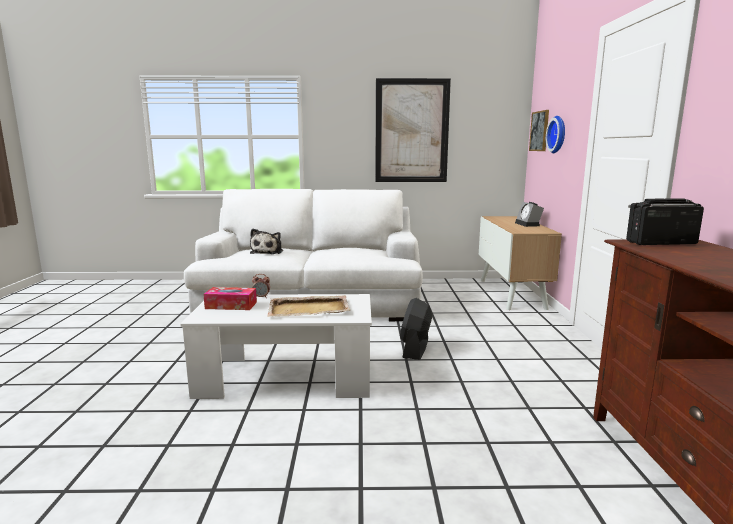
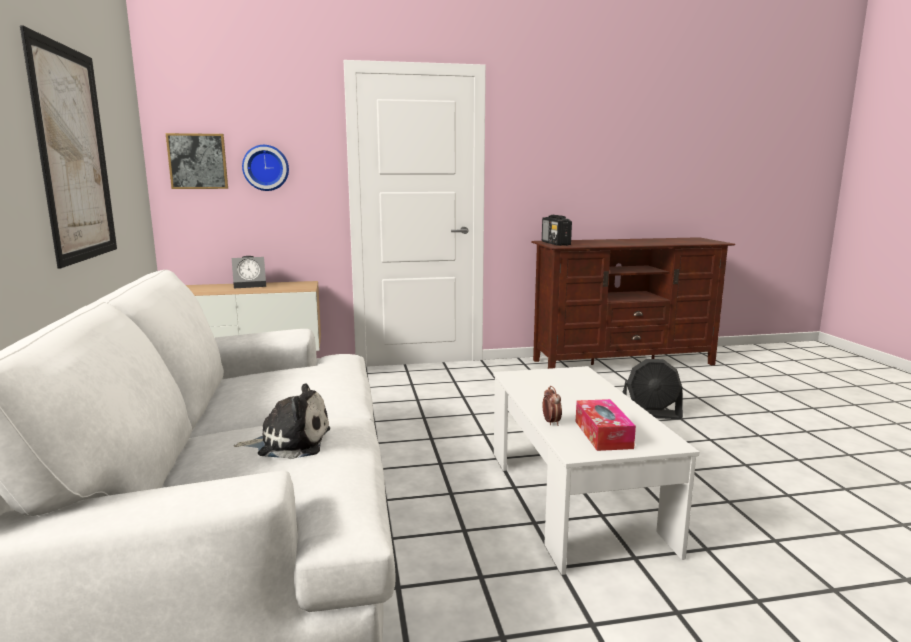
camera: 100 degrees left, 0 degrees up
(309, 309) = (574, 391): beige tray -> none
(415, 349) = (452, 430): black fan -> black fan (650, 414)

